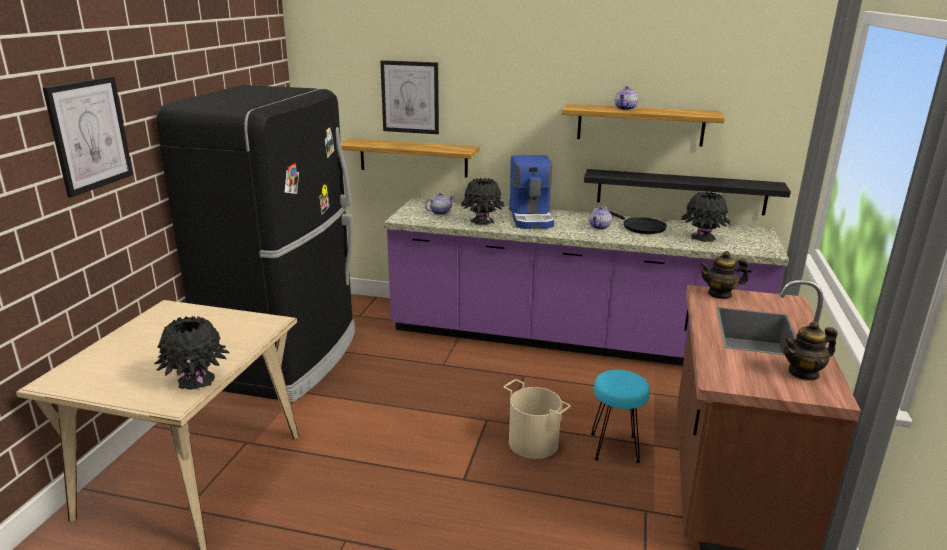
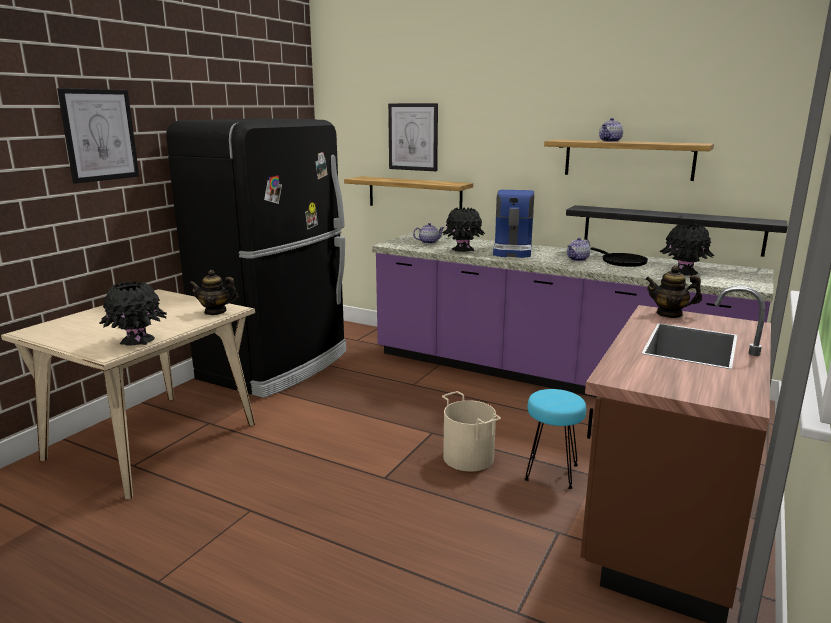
camera: 15 degrees right, 5 degrees down
(803, 373) = (720, 381): teapot -> teapot (215, 311)

